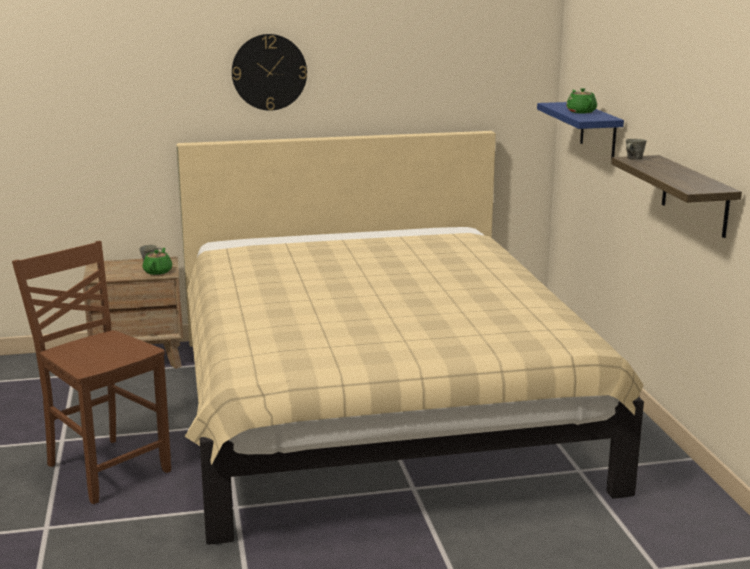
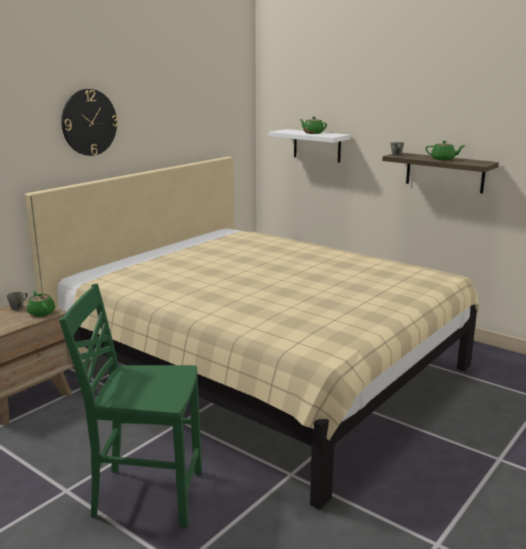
camera: 40 degrees left, 0 degrees up
(106, 468) = (146, 494): brown chair -> green chair
(598, 130) = (317, 145): blue shelf -> white shelf
(672, 174) = (443, 159): none -> green teapot

